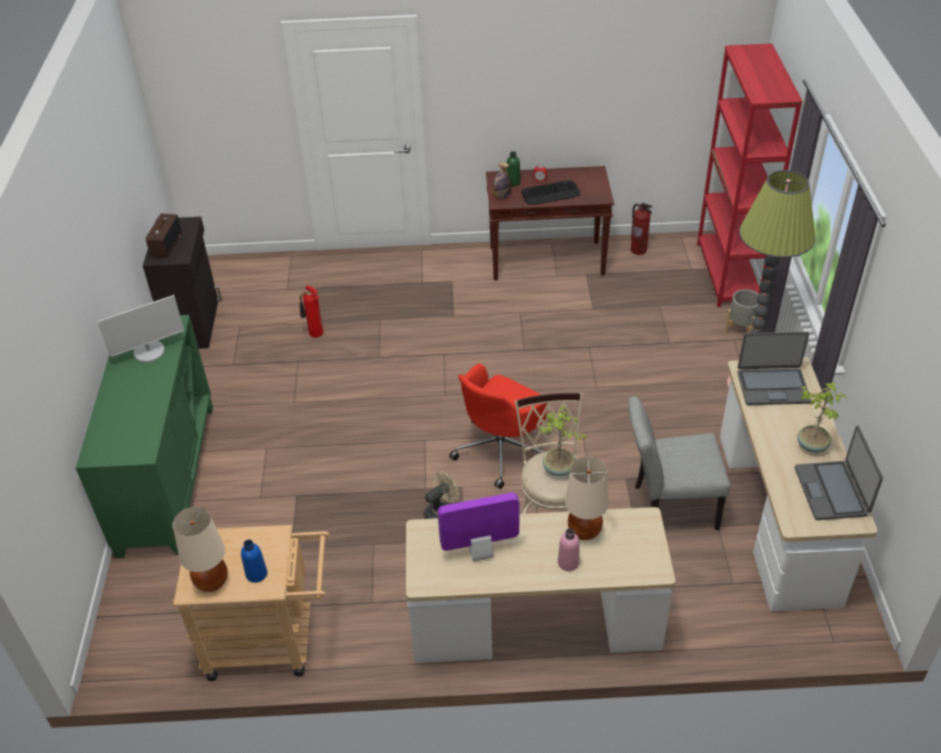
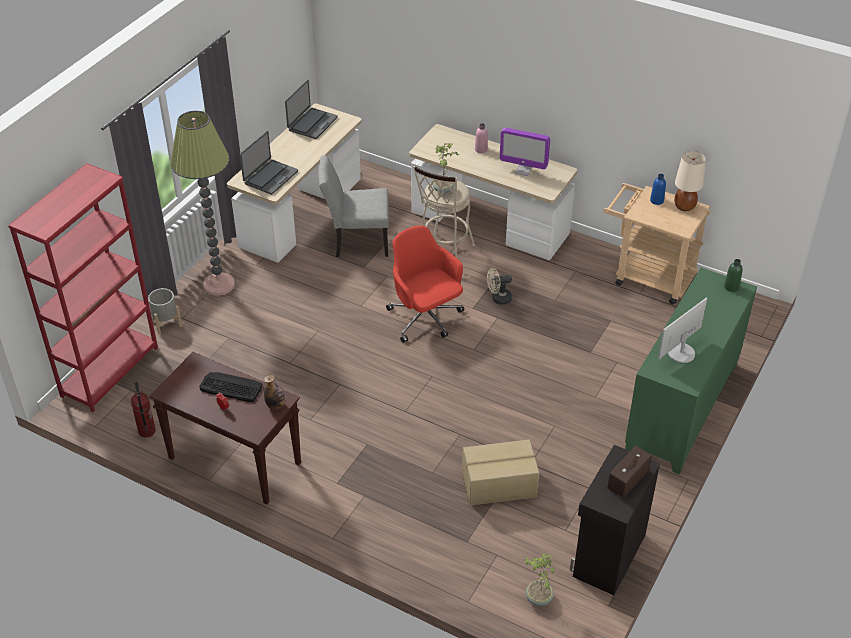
camera: 150 degrees left, 0 degrees up
(149, 351) = (680, 353): monitor -> monitor turned 45 degrees counterclockwise
(315, 334) = (499, 485): fire extinguisher -> cardboard box
(502, 450) = (425, 319): red office chair -> red office chair turned 105 degrees counterclockwise
(513, 182) = (248, 417): green bottle -> green bottle (731, 287)
(584, 531) = (459, 158): beige table lamp -> none
(668, 507) = (356, 242): grey chair -> grey chair turned 150 degrees clockwise
(772, 386) = (270, 177): laptop -> laptop turned 90 degrees clockwise
(812, 445) = (292, 144): potted plant -> potted plant (538, 598)

